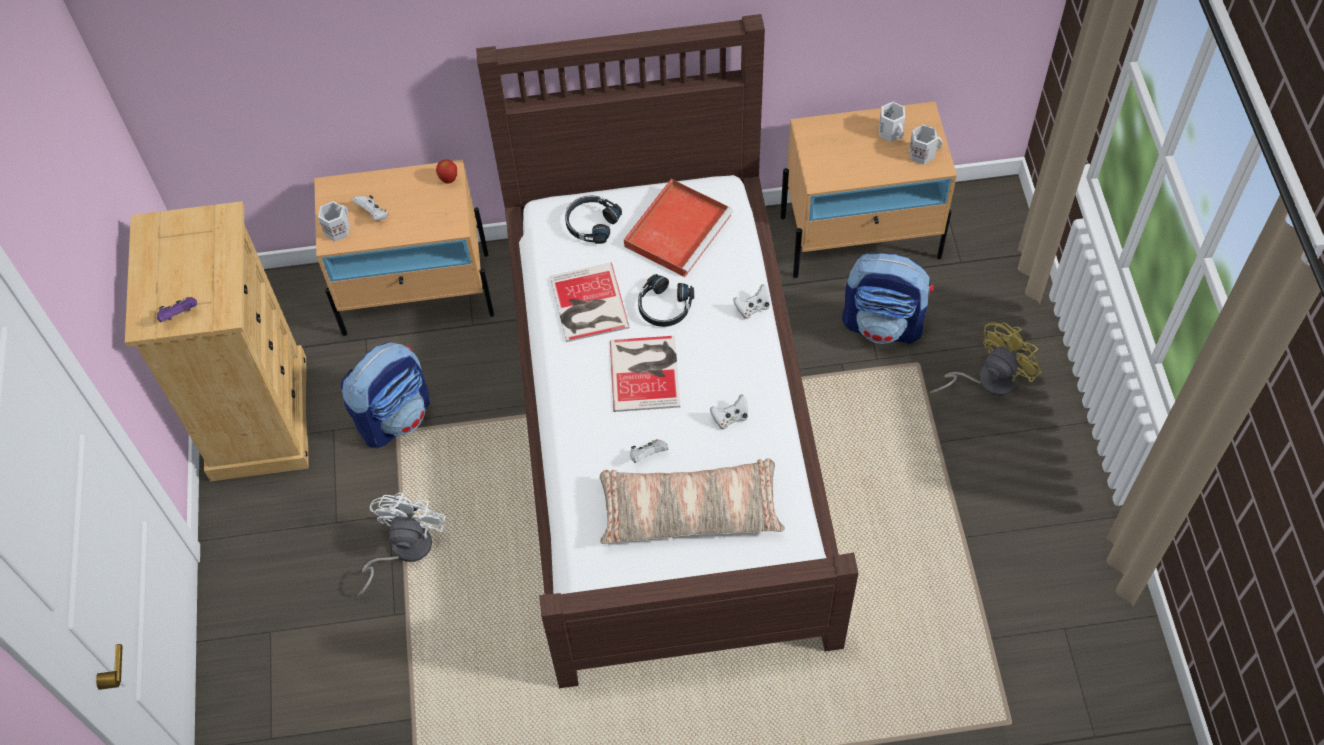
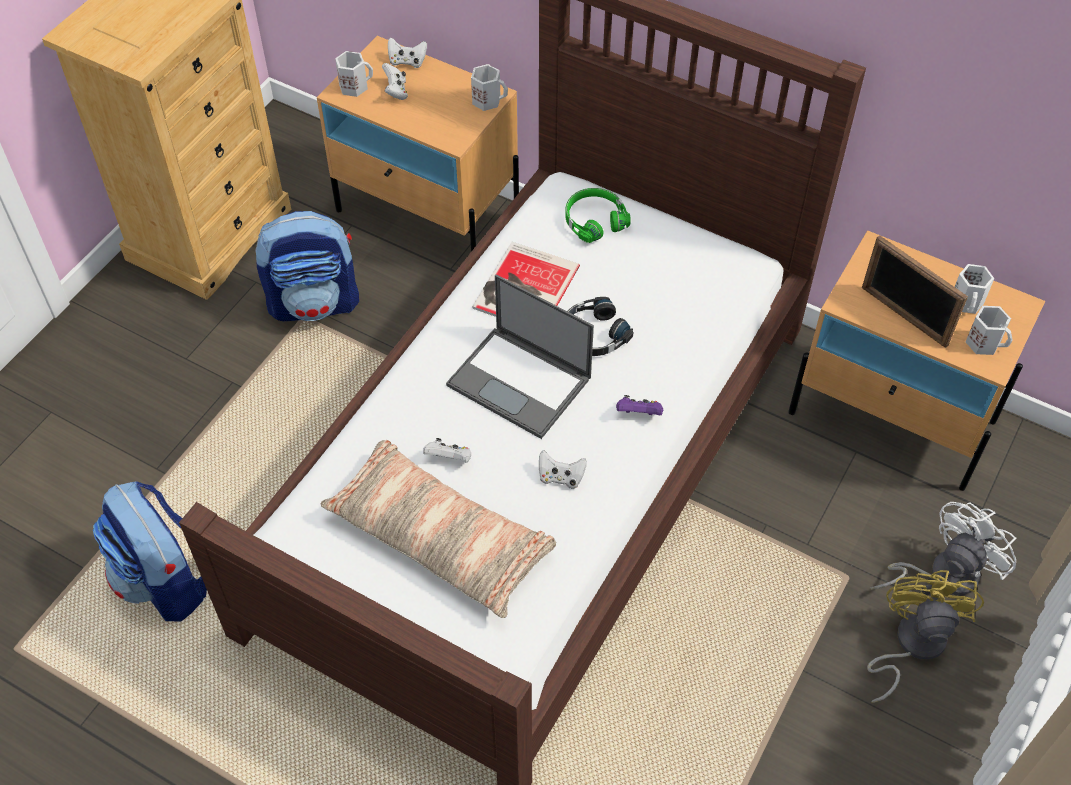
camera: 35 degrees right, 5 degrees down
(180, 315) = (104, 43): purple game controller -> purple game controller (639, 414)
(403, 549) = (216, 419): white fan -> white fan (942, 574)
(449, 179) = (488, 100): apple -> white mug
(591, 223) = (594, 220): black headphones -> green headphones
(646, 371) = (521, 382): book -> laptop
(678, 229) = (673, 273): red tray -> none
(752, 308) = (679, 389): white game controller -> white game controller (407, 62)
(861, 166) = (903, 316): none -> picture frame
(883, 324) = (844, 515): backpack -> backpack (167, 581)
(988, 380) = (911, 644): yellow fan -> yellow fan turned 75 degrees counterclockwise

